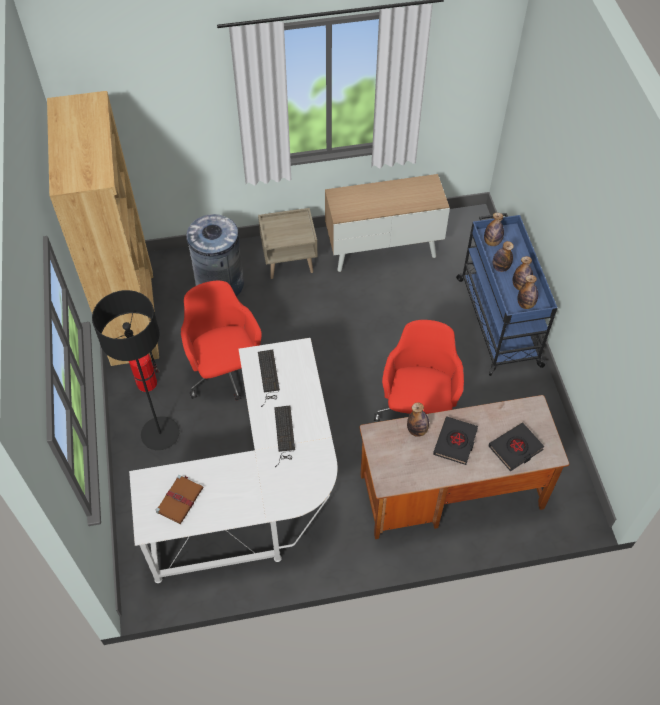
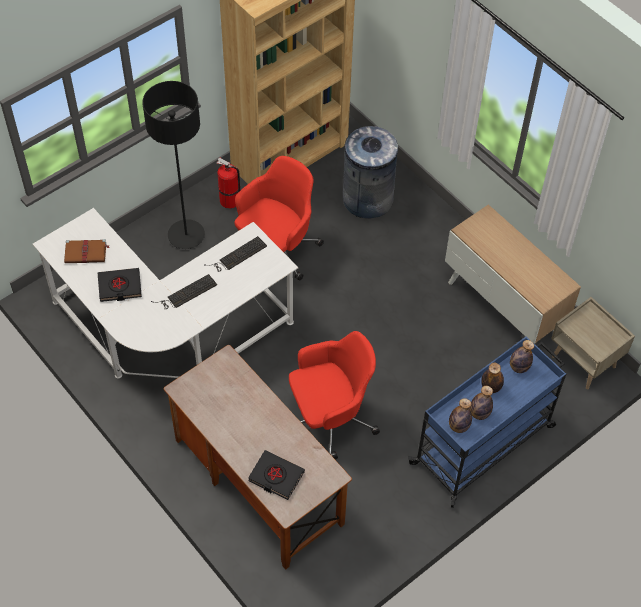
camera: 60 degrees right, 0 degrees up
(289, 261) = (431, 238): beige nightstand -> beige nightstand (584, 362)
(417, 430) = (249, 390): bottle -> none
(455, 442) = (254, 425): black book -> black book (120, 287)

